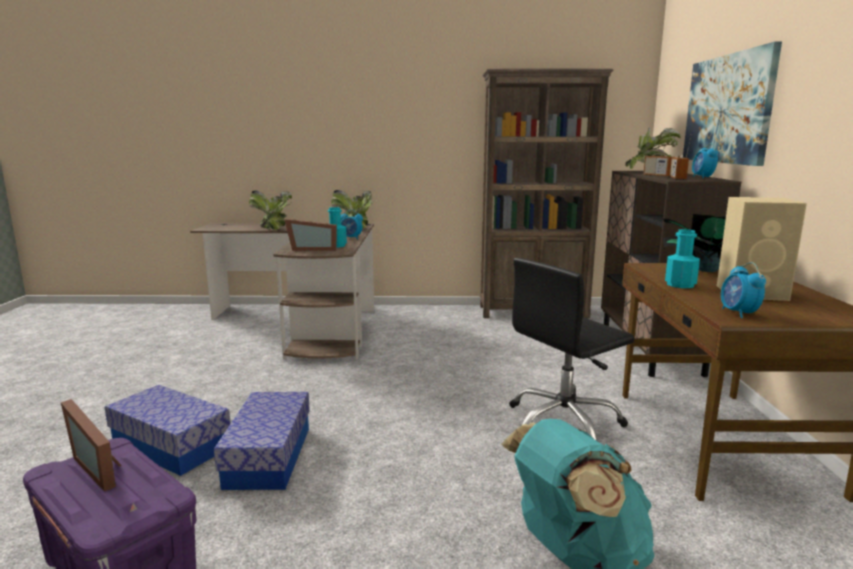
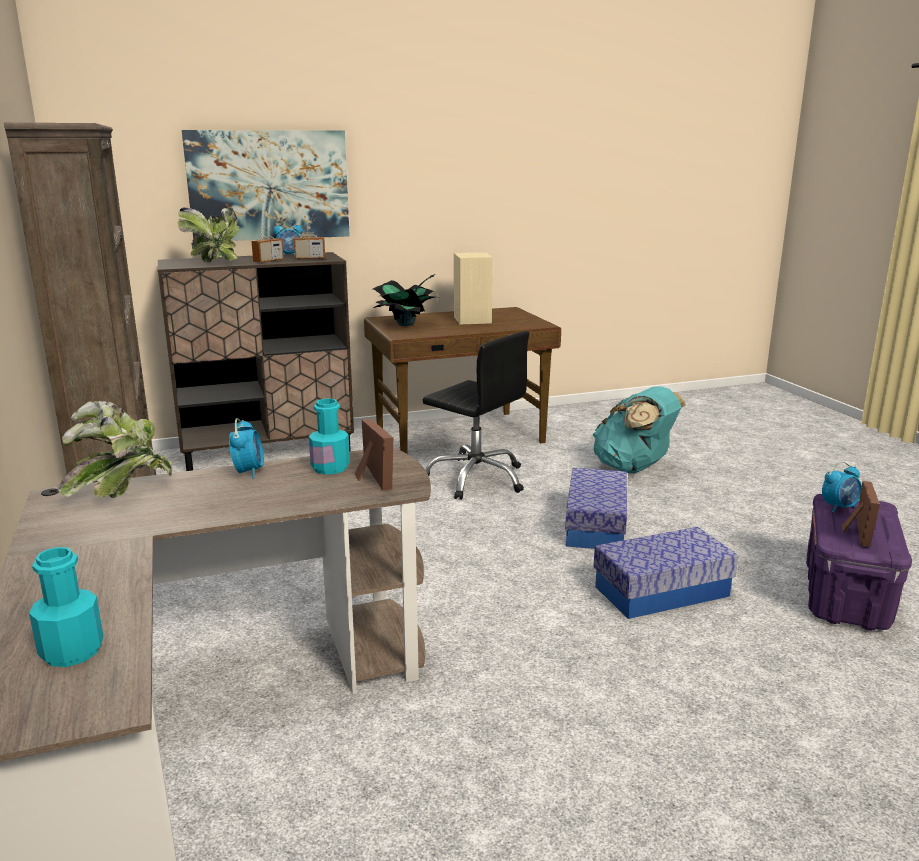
camera: 110 degrees left, 5 degrees up
(171, 446) = (713, 660): storage box -> storage box (595, 525)
(274, 230) = (133, 576): potted plant -> none
(680, 285) = (465, 330): turquoise bottle -> turquoise bottle (72, 651)
(738, 313) = (529, 323): alarm clock -> alarm clock (839, 507)

